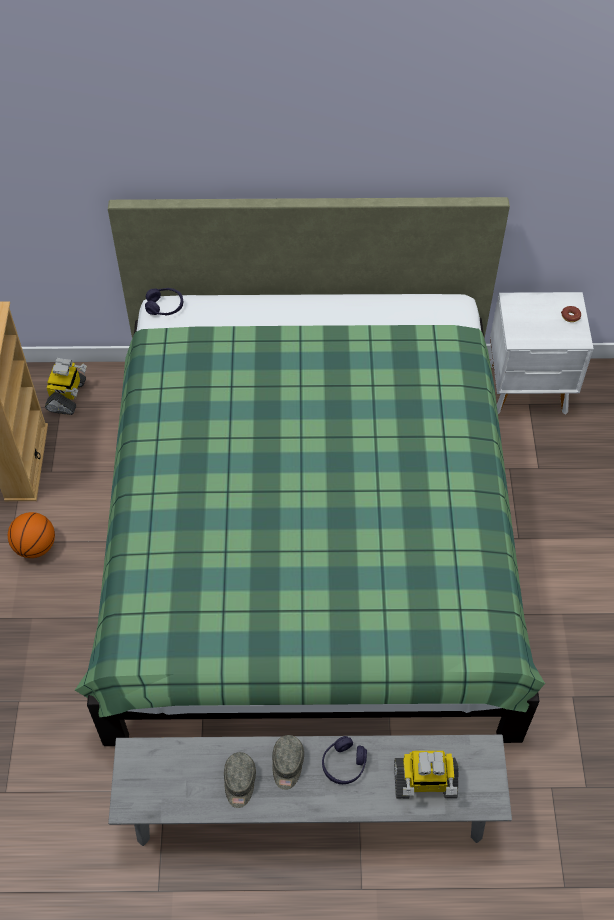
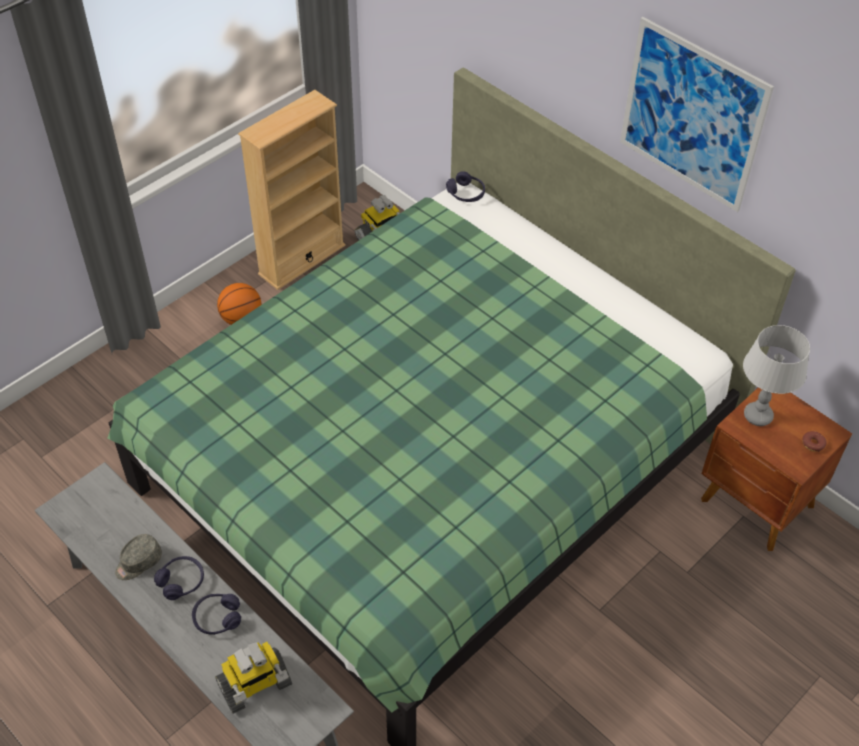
camera: 45 degrees right, 5 degrees down
(287, 765) = (181, 581): grey cap -> purple headphones
(377, 125) = (692, 115): none -> picture
(424, 782) = (254, 685): toy robot -> toy robot turned 75 degrees counterclockwise
(522, 323) = (758, 416): none -> grey table lamp
(528, 390) = (757, 505): white nightstand -> brown nightstand

